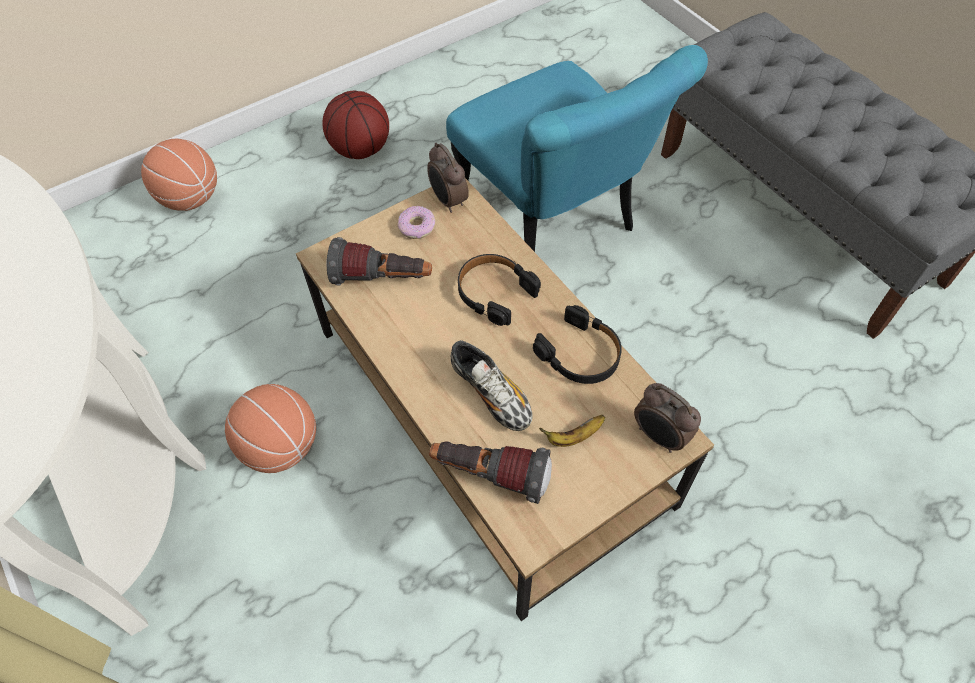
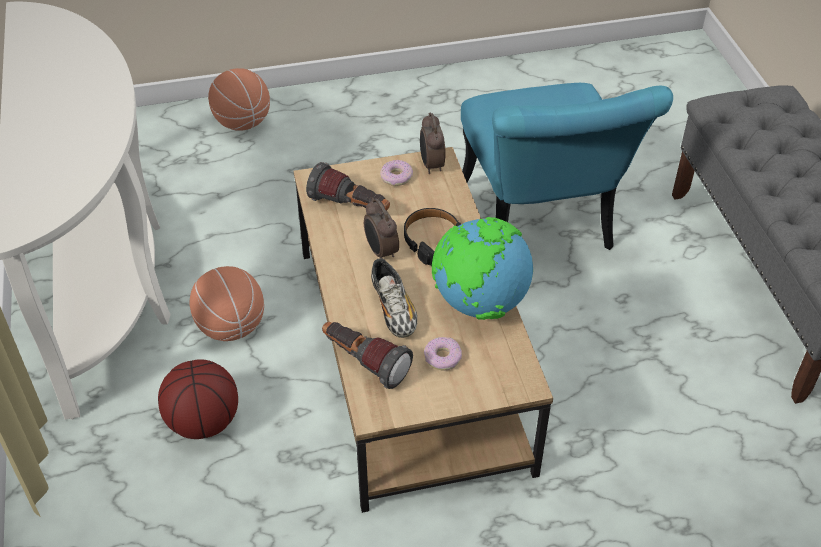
camera: 20 degrees right, 10 degrees down
(361, 149) = (400, 120): basketball -> basketball (204, 421)
(573, 437) = (442, 358): banana -> donut
(580, 354) = (479, 303): black headphones -> globe
(659, 437) = (511, 378): alarm clock -> alarm clock (381, 252)

